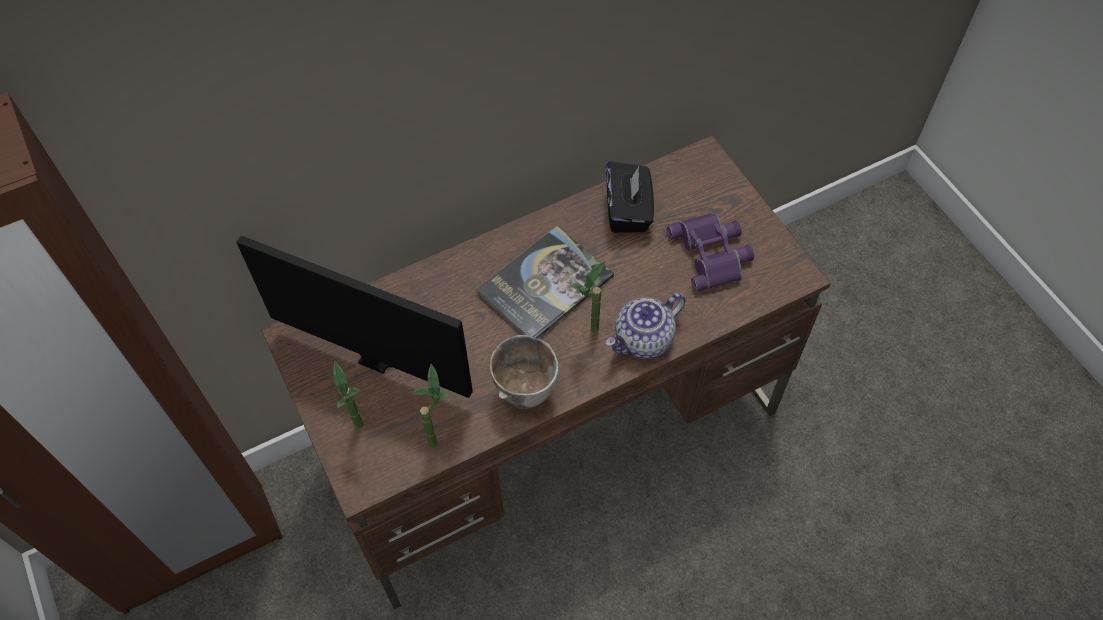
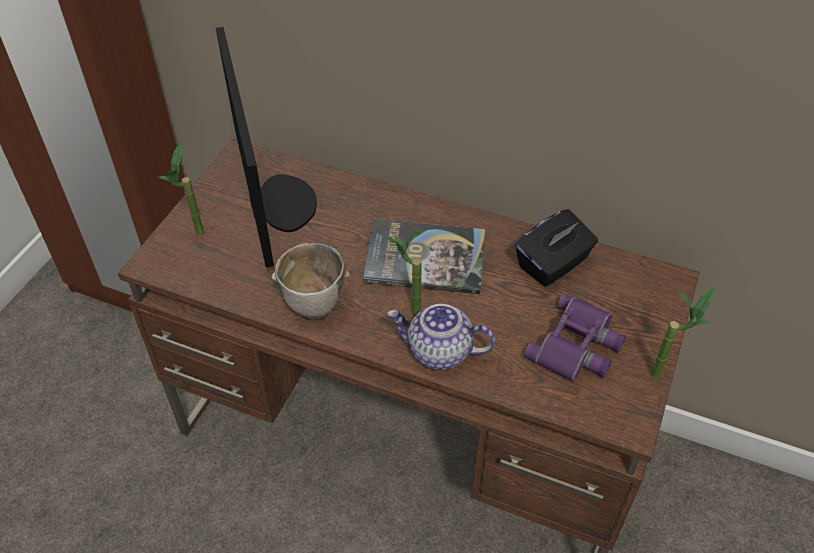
camera: 50 degrees right, 10 degrees down
(438, 437) = (228, 280): potted plant -> potted plant (664, 373)

